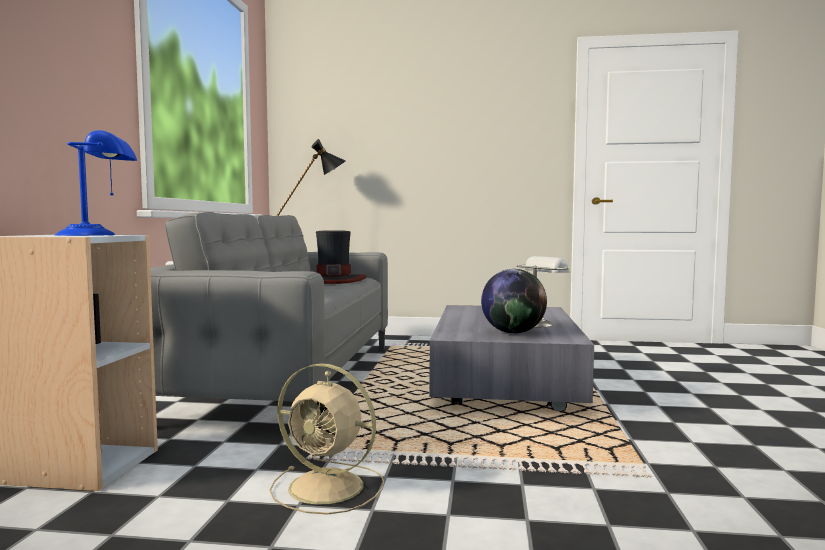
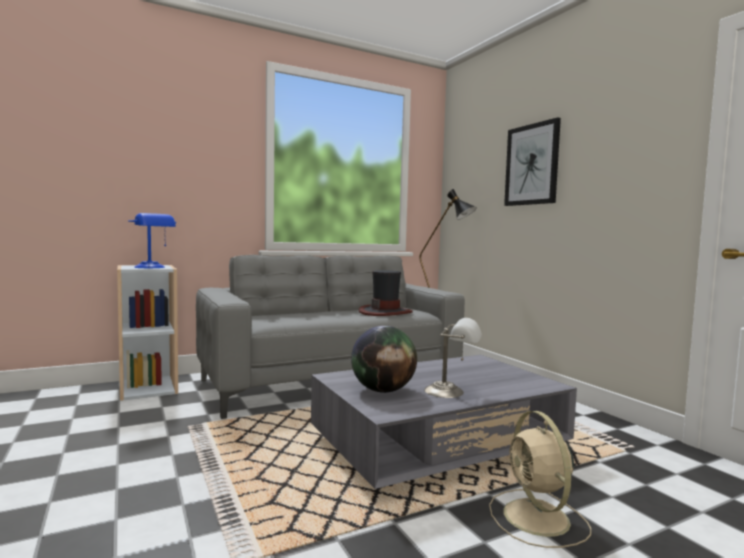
camera: 55 degrees right, 0 degrees up
(329, 487) = (146, 444): beige fan -> beige fan (538, 519)
(411, 122) = (532, 164): none -> picture

